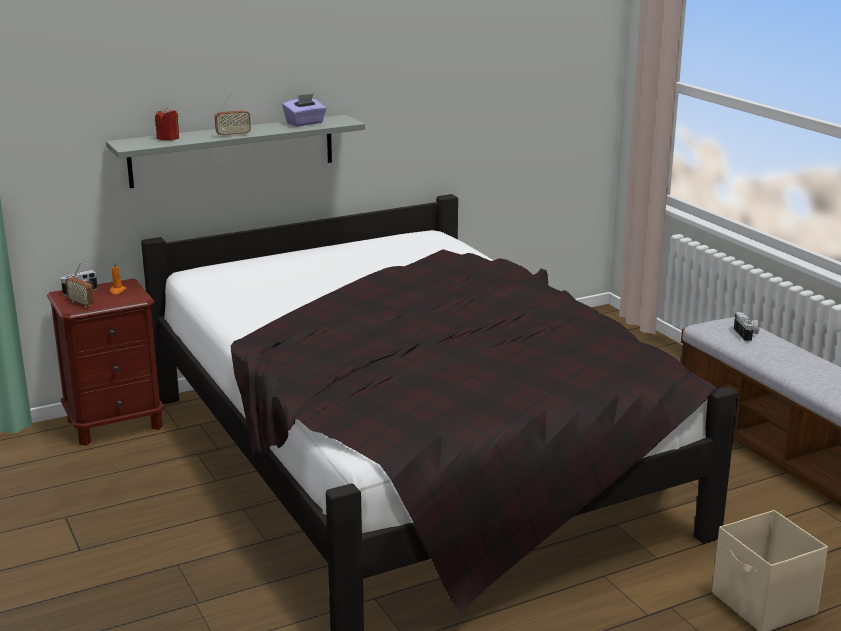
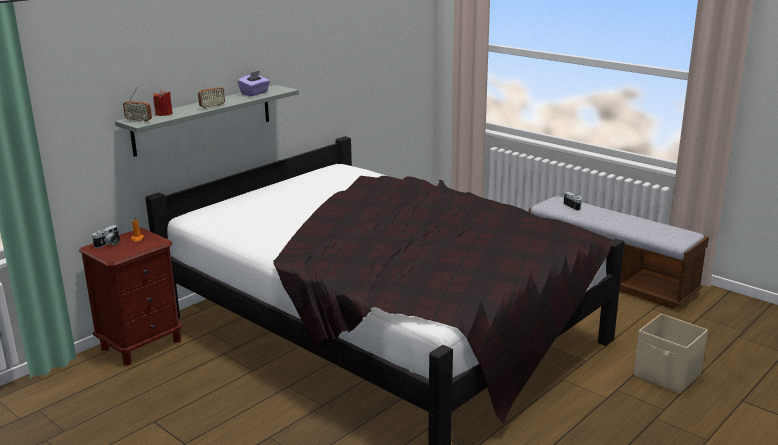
camera: 20 degrees left, 0 degrees up
(81, 303) = (117, 252): radio -> radio (139, 121)

